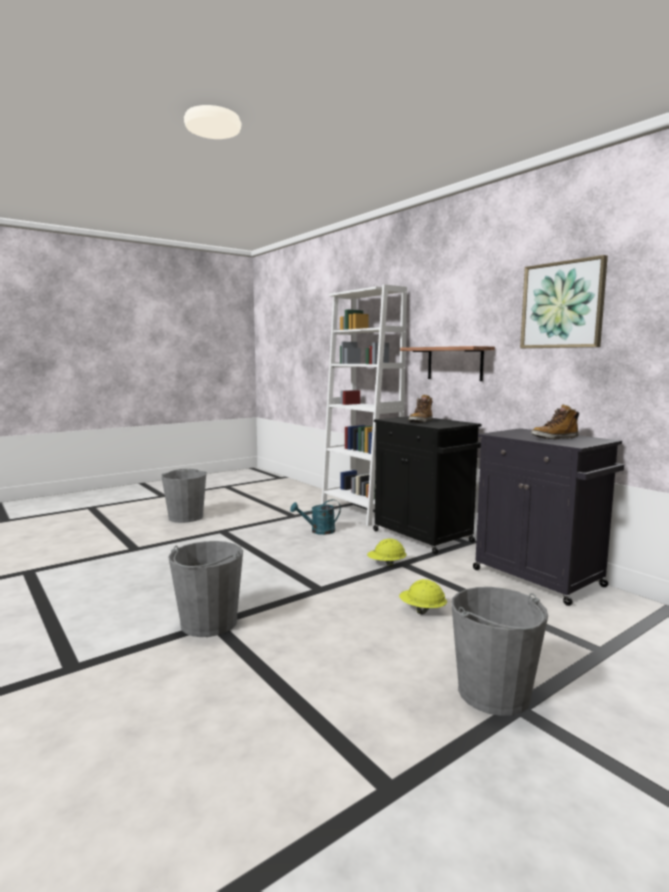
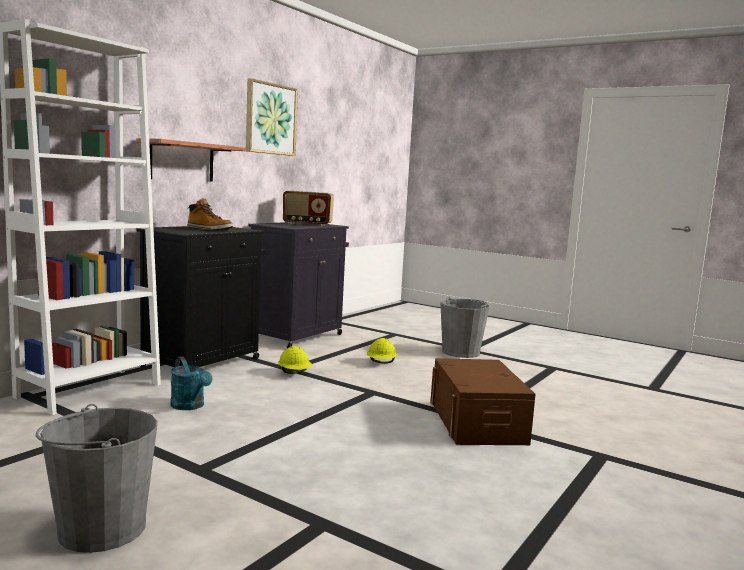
camera: 110 degrees left, 0 degrees up
(208, 623) = (477, 422): grey bucket -> brown storage box
(554, 438) = (307, 224): boot -> radio

